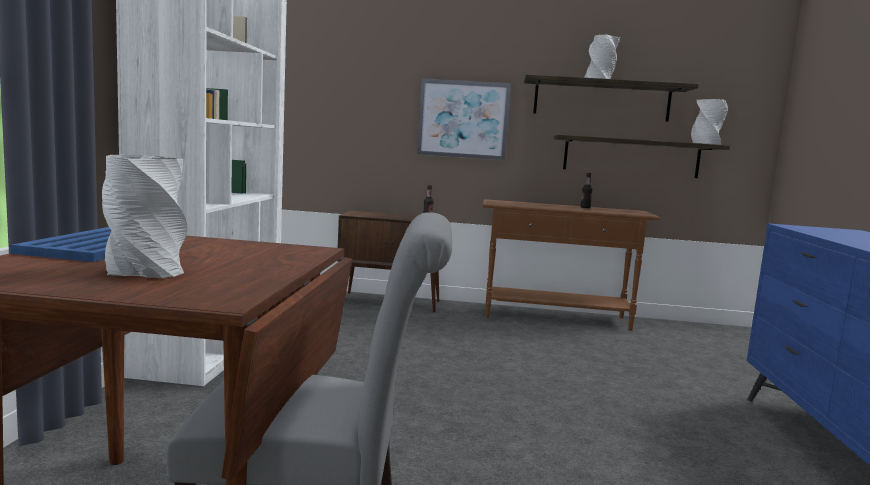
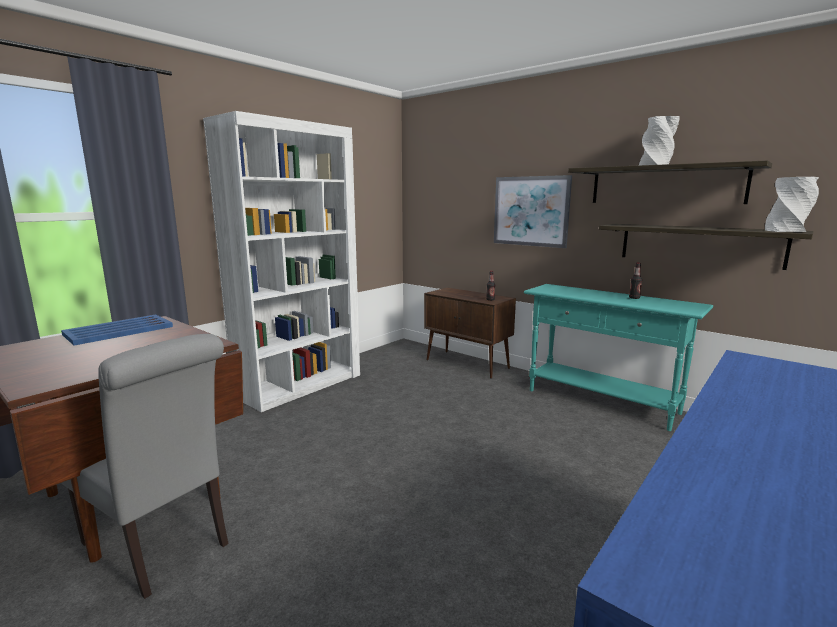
camera: 35 degrees right, 5 degrees up
(145, 270) = (73, 356): grey vase -> none
(556, 318) = (601, 402): brown console table -> turquoise console table

